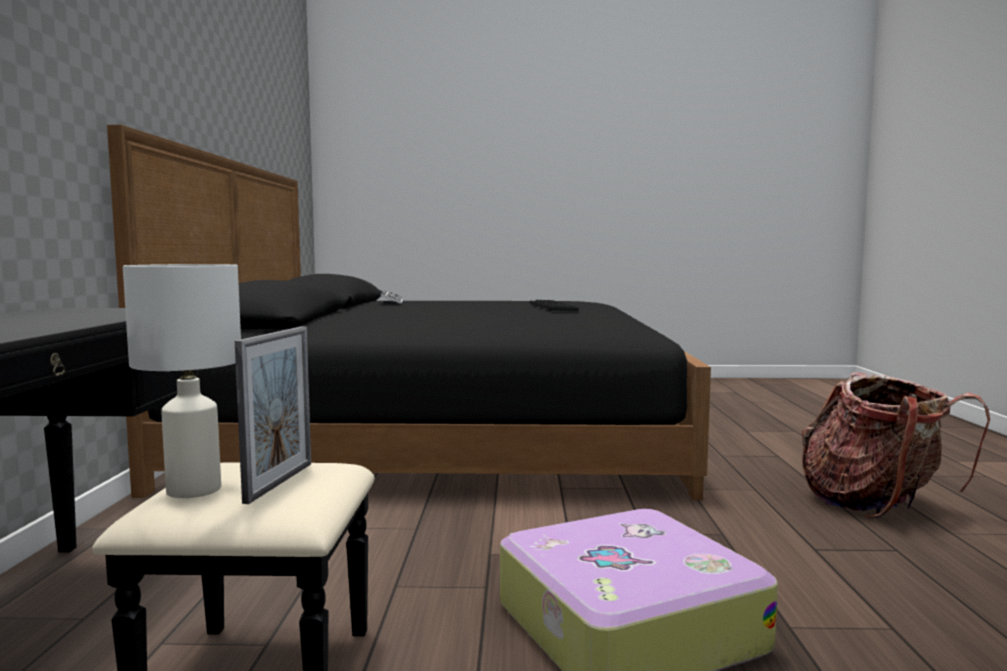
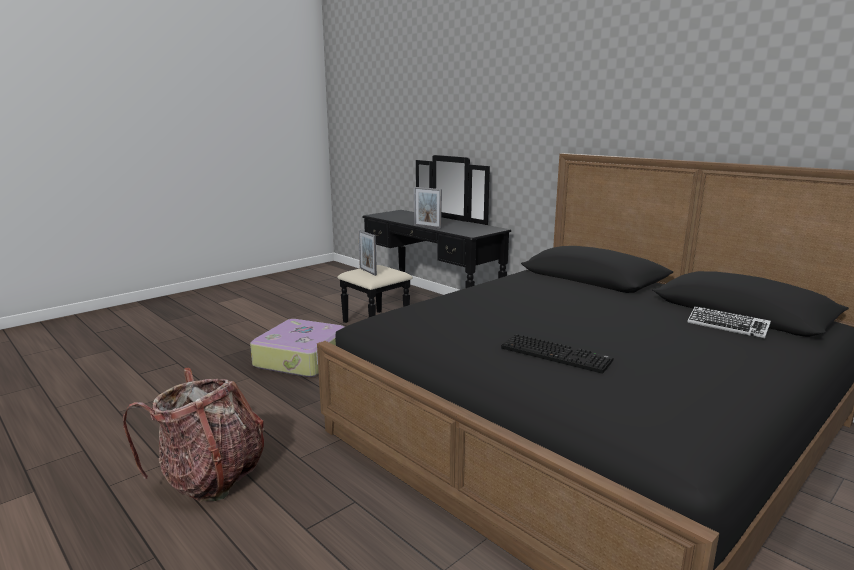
camera: 135 degrees right, 10 degrees up
(73, 325) = (427, 226): none -> picture frame
(193, 489) = (379, 267): white table lamp -> none

